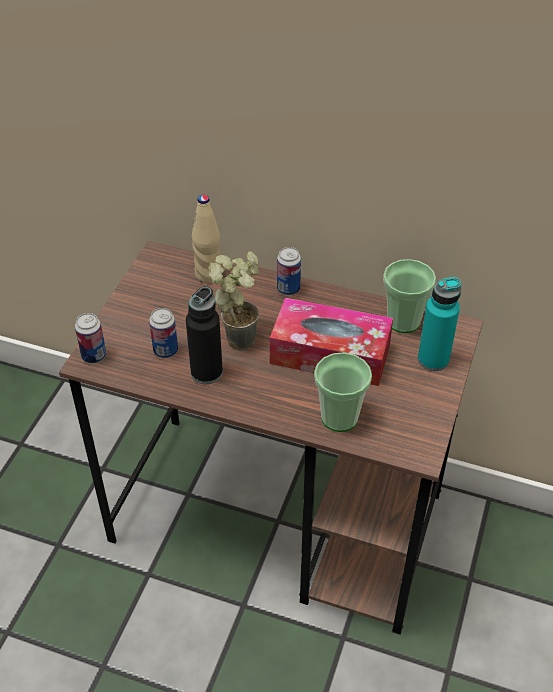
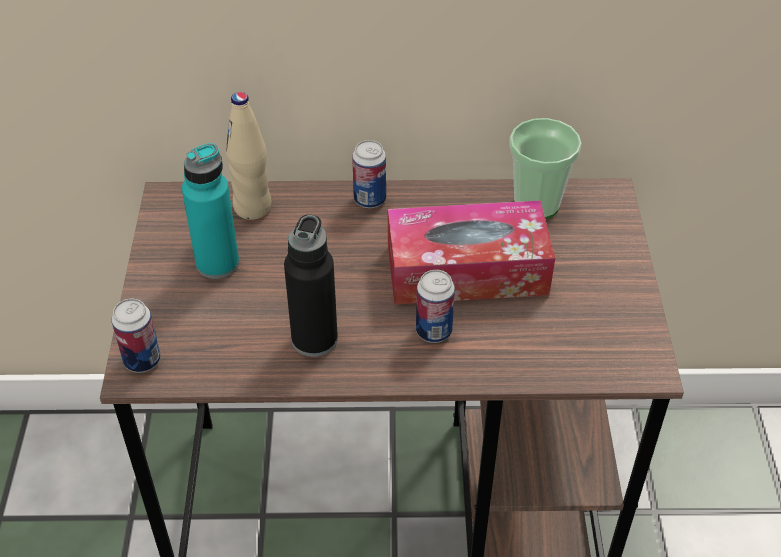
camera: 20 degrees left, 0 degrees up
(165, 350) = (243, 325): can -> can (433, 331)
(240, 335) = (336, 276): potted plant -> none
(339, 417) = (521, 350): cup -> none
(433, 359) = (598, 243): turquoise bottle -> turquoise bottle (217, 263)

